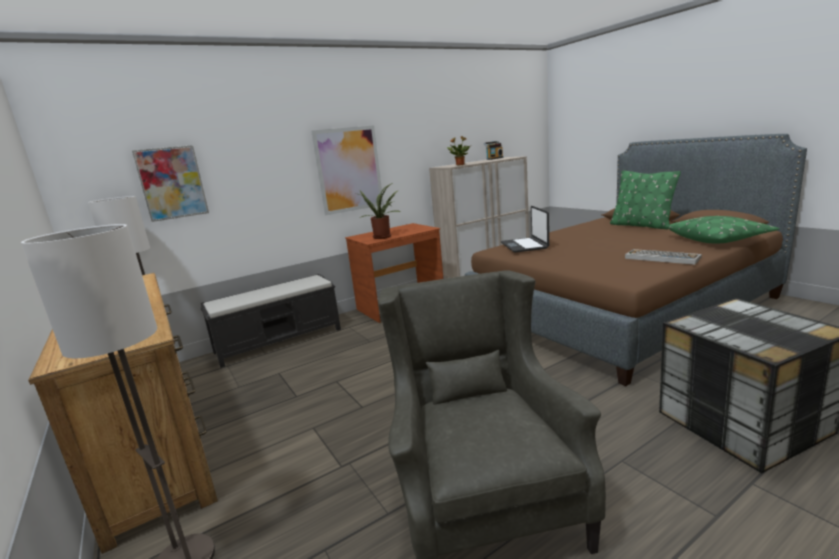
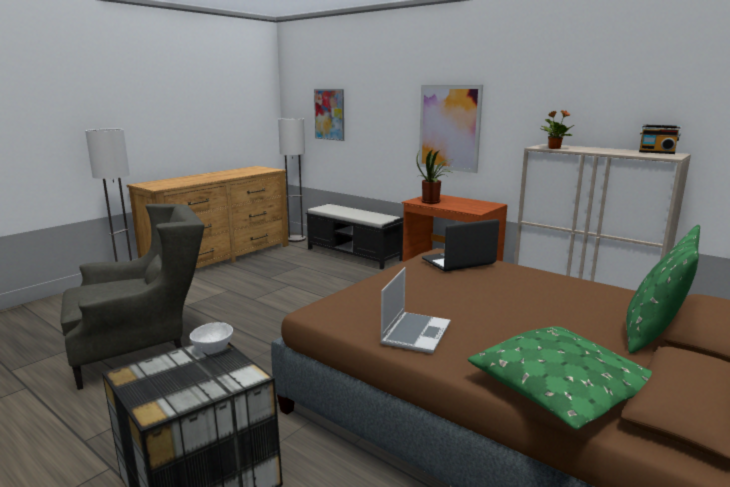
camera: 70 degrees right, 0 degrees up
(661, 258) = (415, 333): keyboard -> laptop
(696, 321) = (214, 349): none -> white bowl

